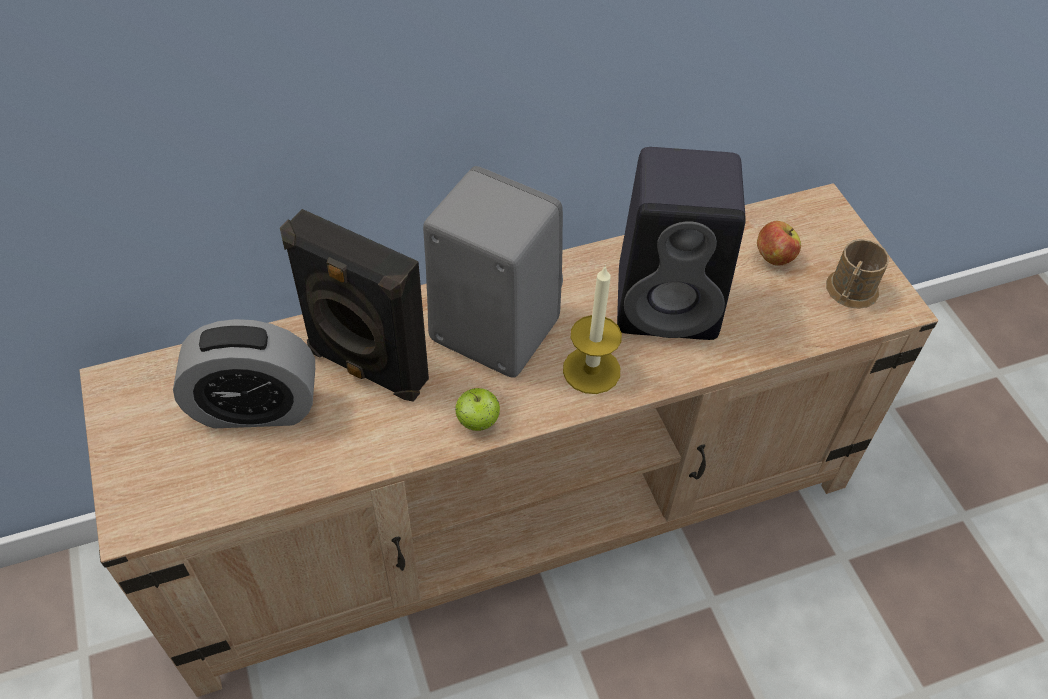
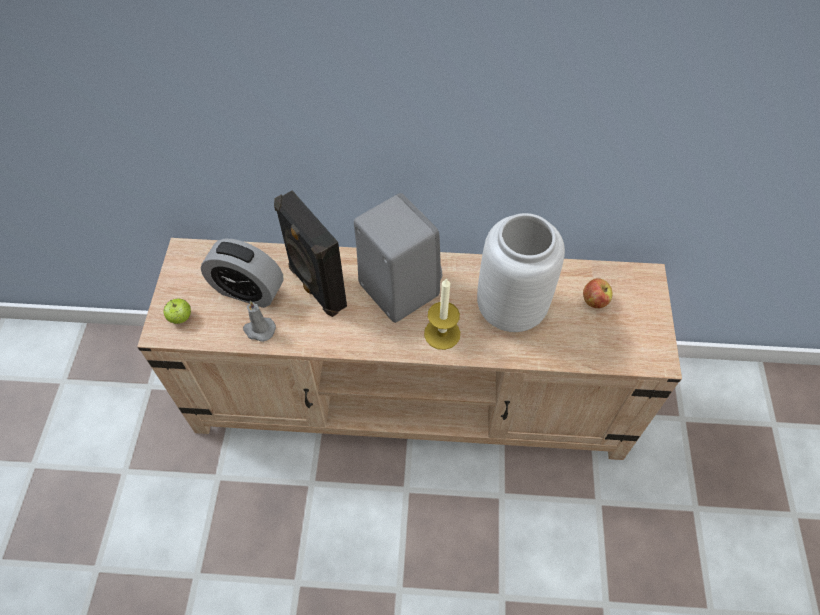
camera: 25 degrees right, 5 degrees up
(304, 461) = (259, 330): none -> grey candle
(478, 421) = (361, 341): apple -> apple (180, 318)
(671, 303) = (512, 308): black speaker -> grey vase
(849, 293) = (631, 341): brown mug -> none

